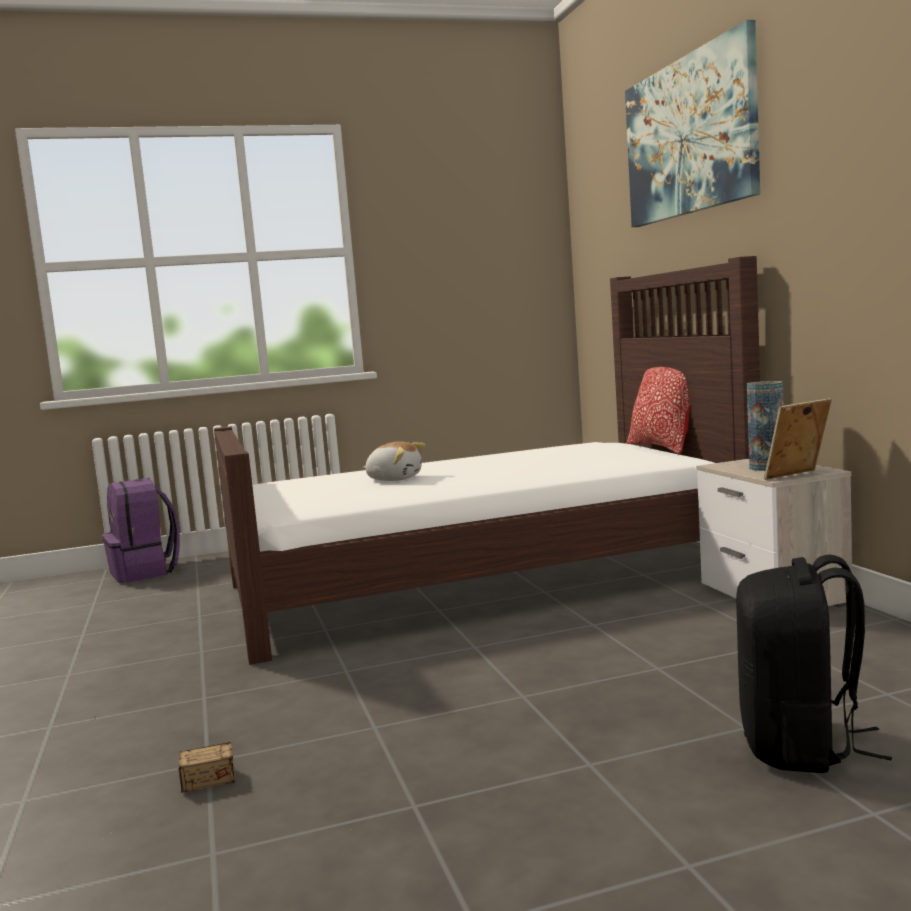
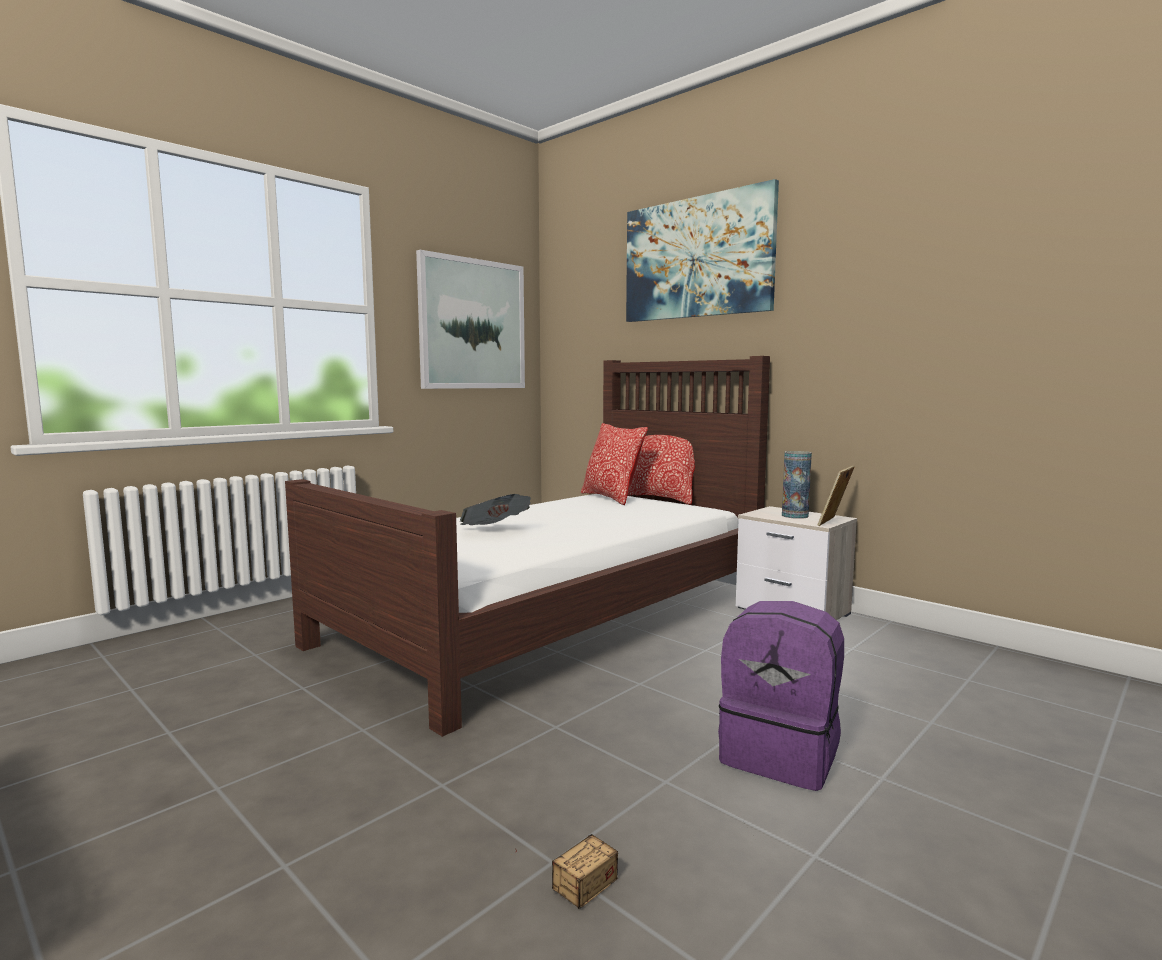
camera: 30 degrees left, 0 degrees up
(145, 572) = (157, 642): purple backpack -> purple backpack (781, 754)
(394, 479) = (495, 531): plush toy -> newspaper
(474, 251) = (472, 324): none -> picture
(594, 446) = (611, 498): none -> pillow
(801, 746) = (984, 731): black backpack -> none

